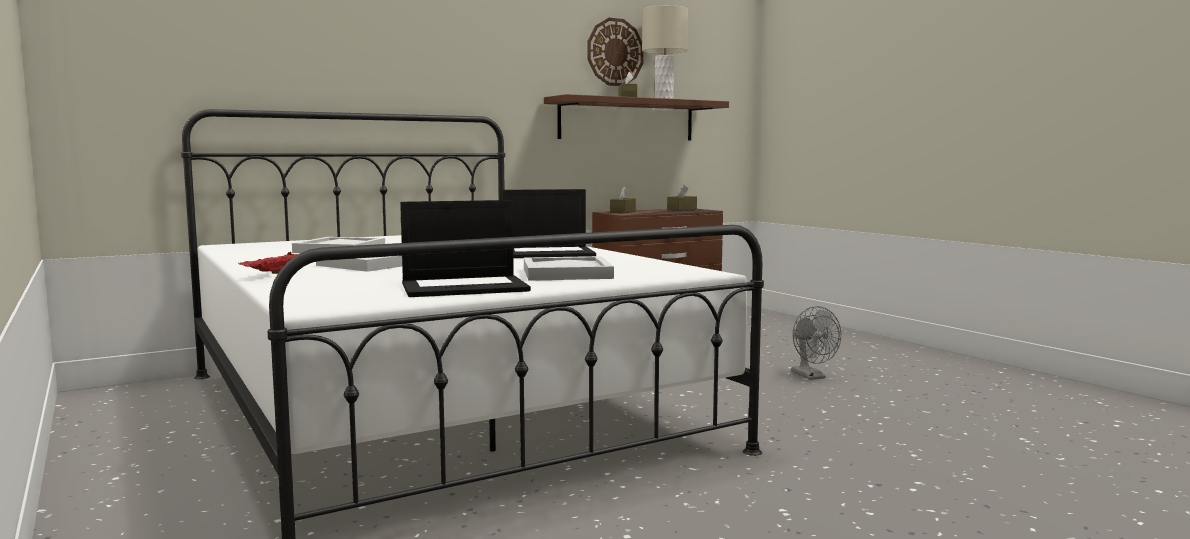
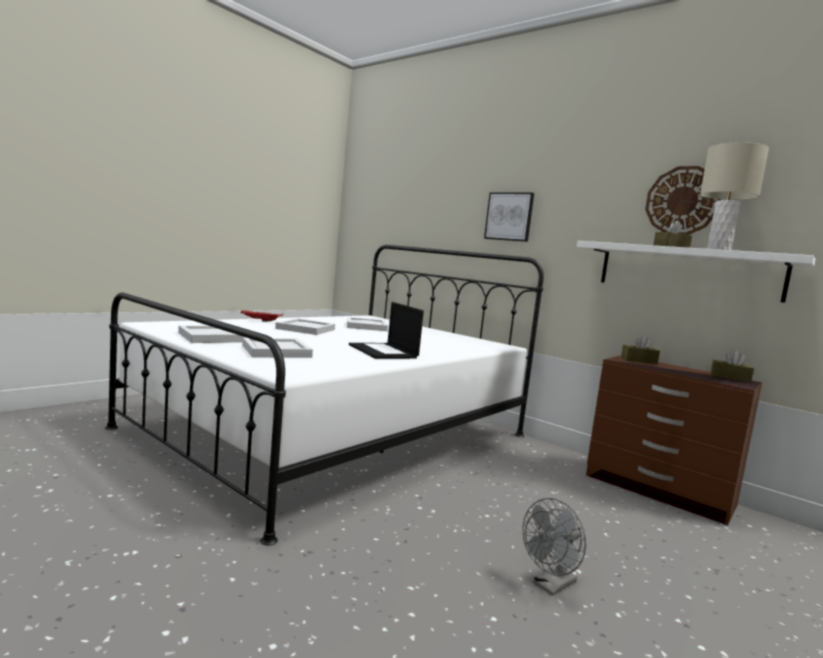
camera: 70 degrees right, 0 degrees up
(436, 62) = (509, 216): none -> picture
(465, 287) = (213, 337): laptop -> white tray
(627, 120) = (687, 271): brown shelf -> white shelf

